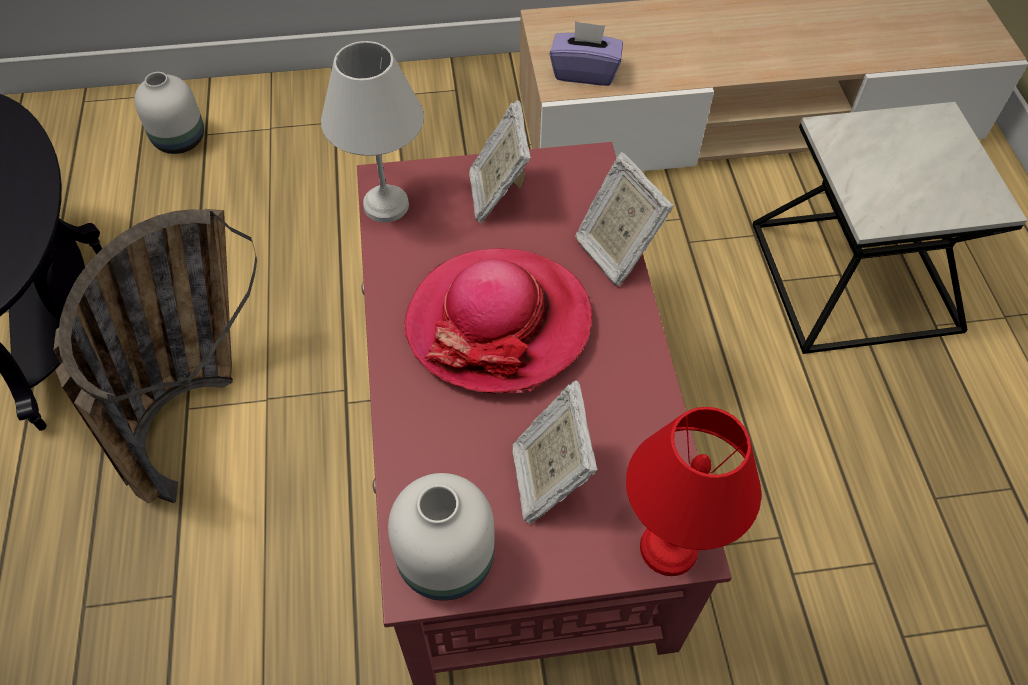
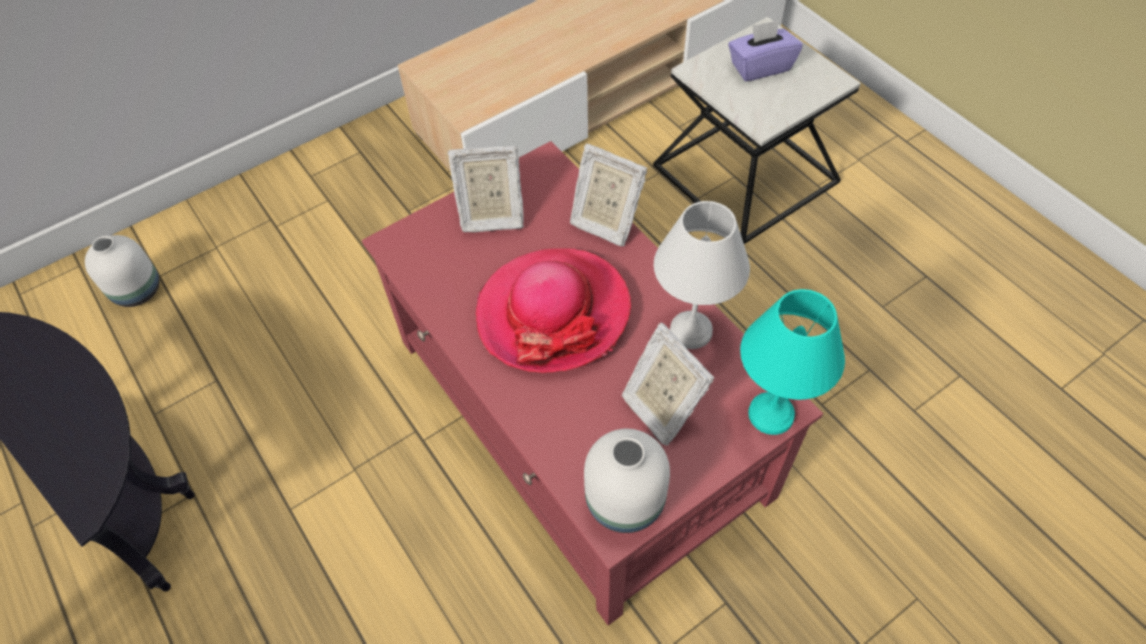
camera: 25 degrees left, 0 degrees up
(196, 408) = (297, 505): basket -> none
(384, 205) = (405, 262): white table lamp -> white table lamp (689, 331)
(498, 194) = (490, 216): picture frame -> picture frame turned 60 degrees counterclockwise
(584, 72) = (480, 96): purple tissue box -> purple tissue box (760, 67)
(667, 550) = (771, 416): red table lamp -> turquoise table lamp

